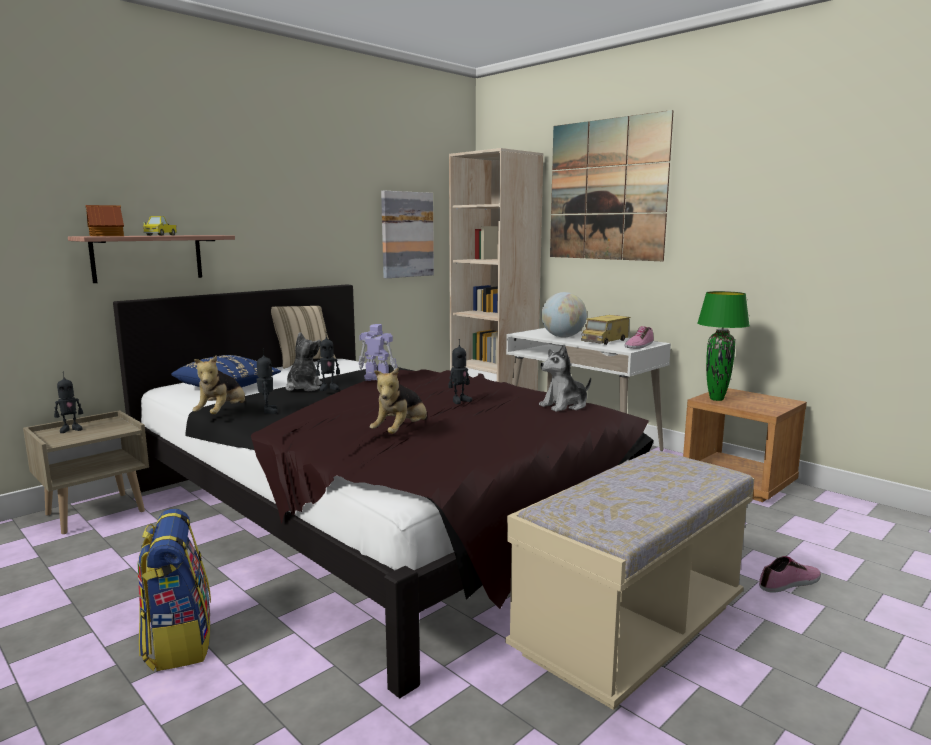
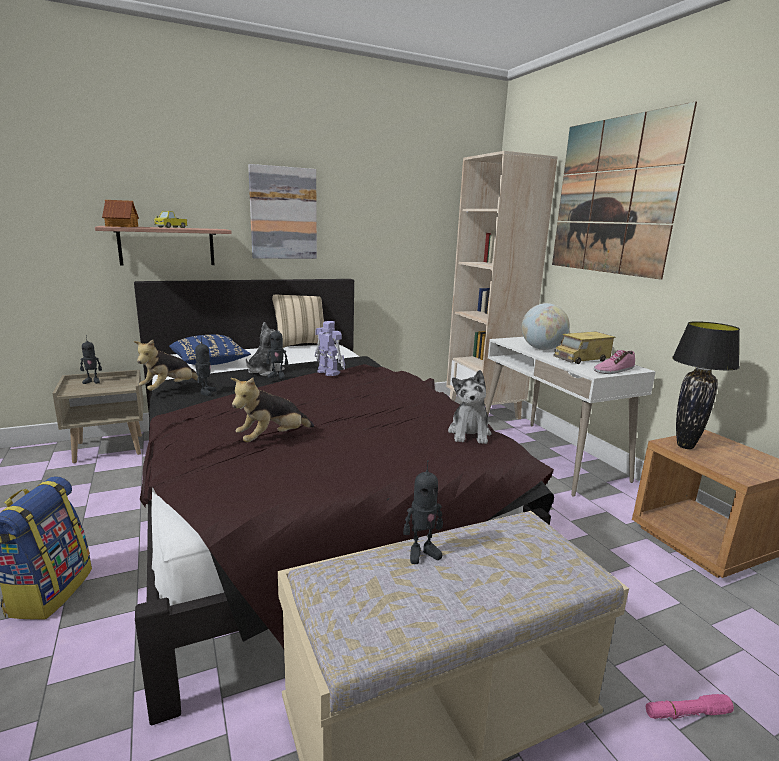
camera: 20 degrees right, 5 degrees up
(407, 234) = (417, 235): picture -> picture (283, 213)
(459, 401) = (368, 410): toy robot -> toy robot (422, 553)
(565, 406) = (469, 433): plush toy -> plush toy turned 75 degrees counterclockwise
(717, 399) = (685, 446): green table lamp -> black table lamp
(790, 583) = (686, 713): shoe -> pink flashlight

